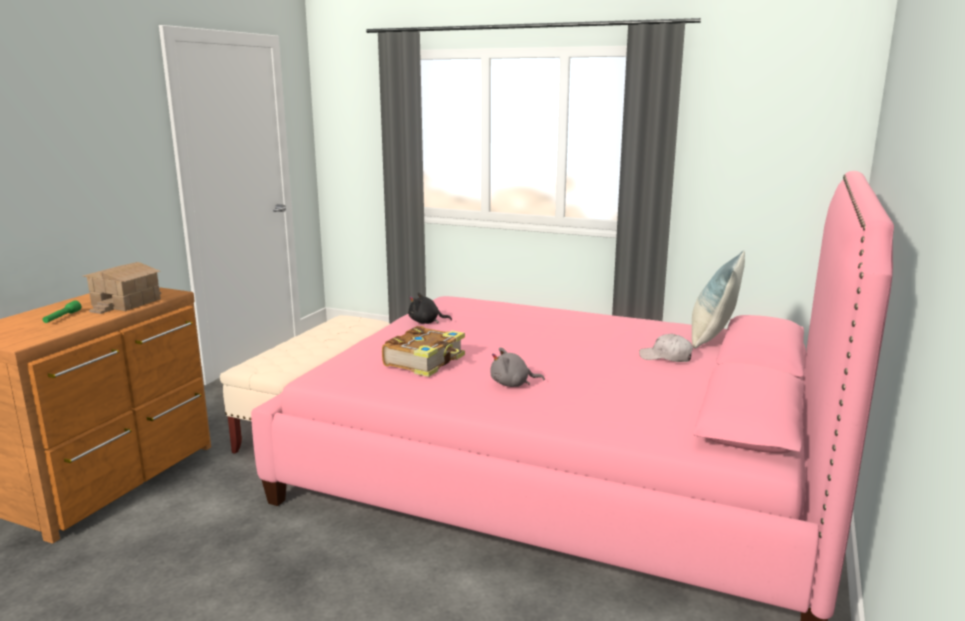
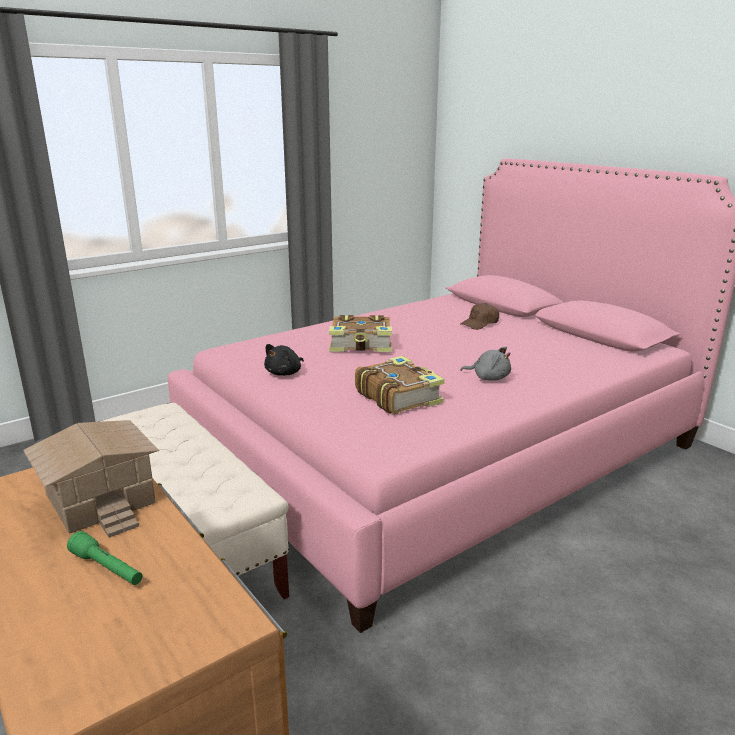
camera: 60 degrees left, 5 degrees up
(512, 384) = (489, 378): grey plush toy -> grey plush toy turned 90 degrees counterclockwise
(517, 328) = (362, 344): none -> book
(666, 357) = (480, 324): white cap -> brown cap
(712, 338) = (455, 304): pillow -> none

